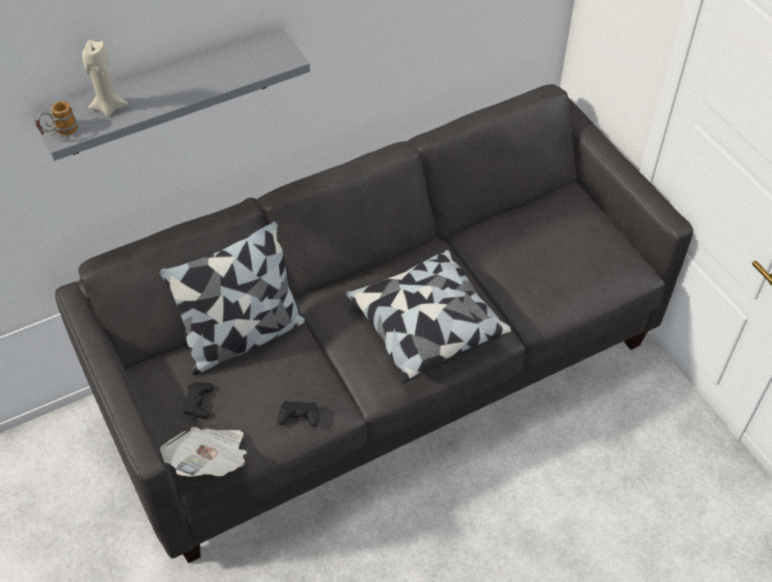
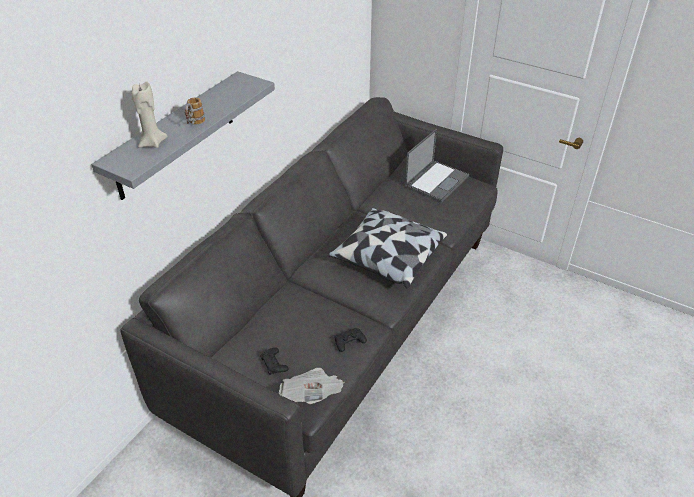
camera: 30 degrees left, 10 degrees down
(59, 134) = (128, 168): mug -> mug (194, 124)
(242, 336) = (273, 311): pillow -> none
(577, 241) = (437, 181): none -> laptop

